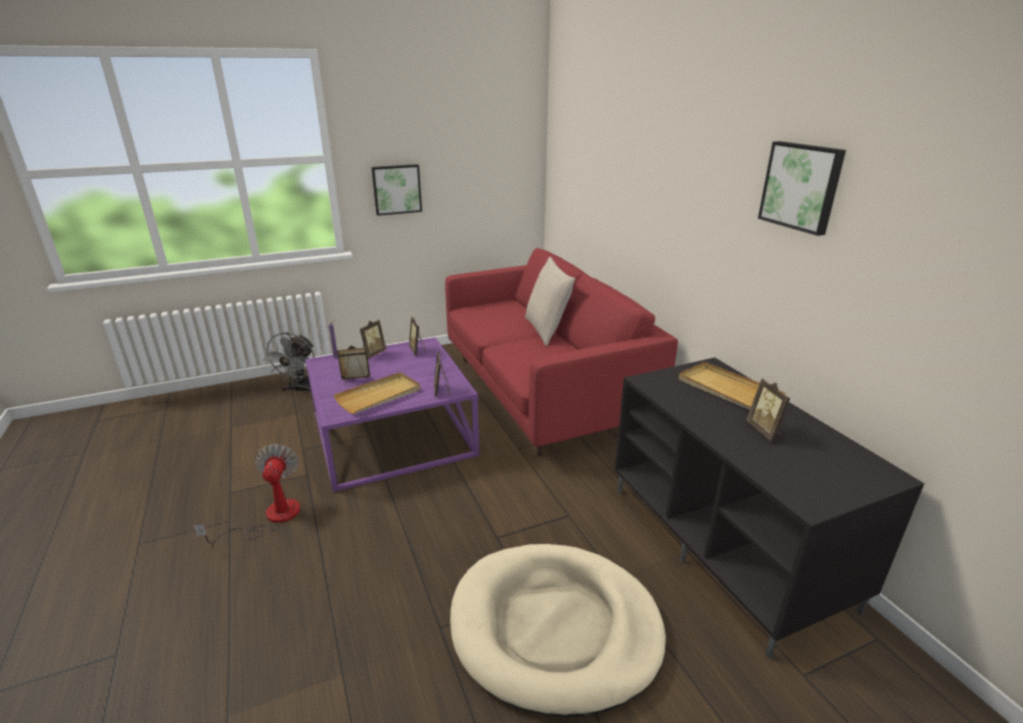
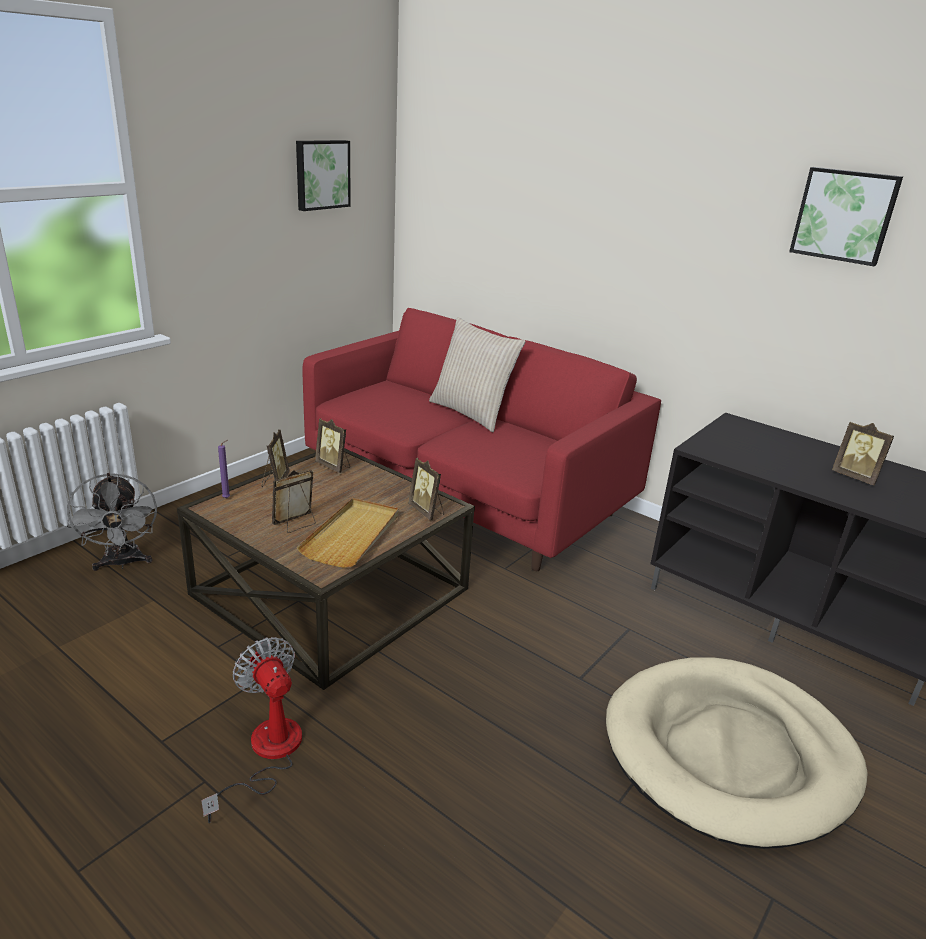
camera: 30 degrees left, 0 degrees up
(394, 434) = (332, 591): purple coffee table -> brown coffee table
(396, 189) = (224, 234): picture -> picture (321, 174)
(727, 390) = (778, 443): beige tray -> none

